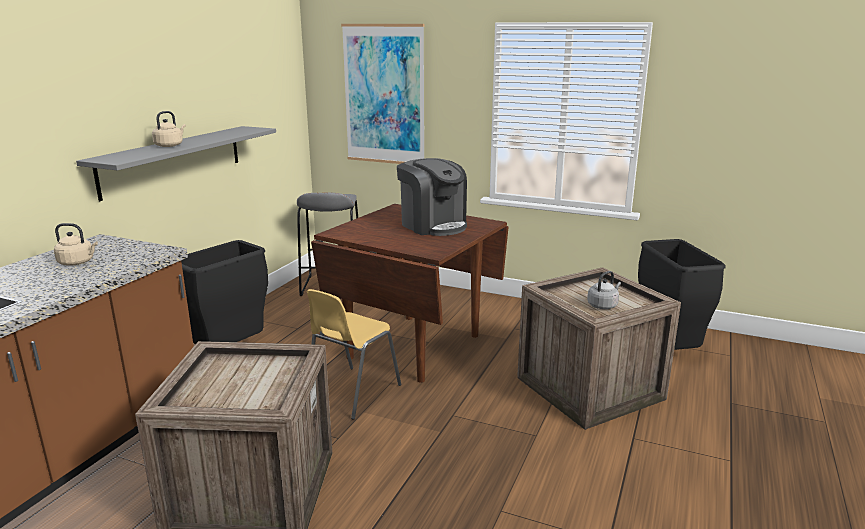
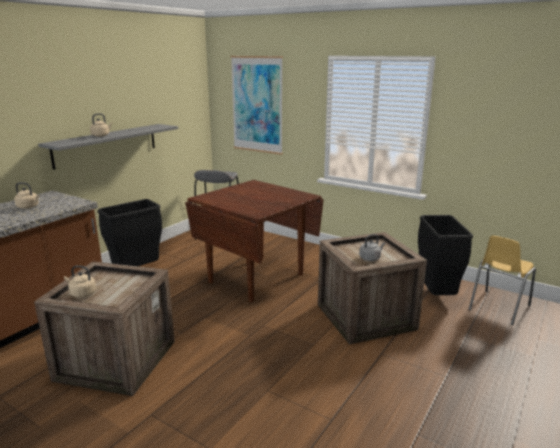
camera: 10 degrees right, 0 degrees up
(205, 394) = (82, 294): none -> beige kettle
(352, 393) = (202, 305): yellow chair -> yellow chair (498, 307)
(433, 225) = (269, 195): coffee machine -> none

